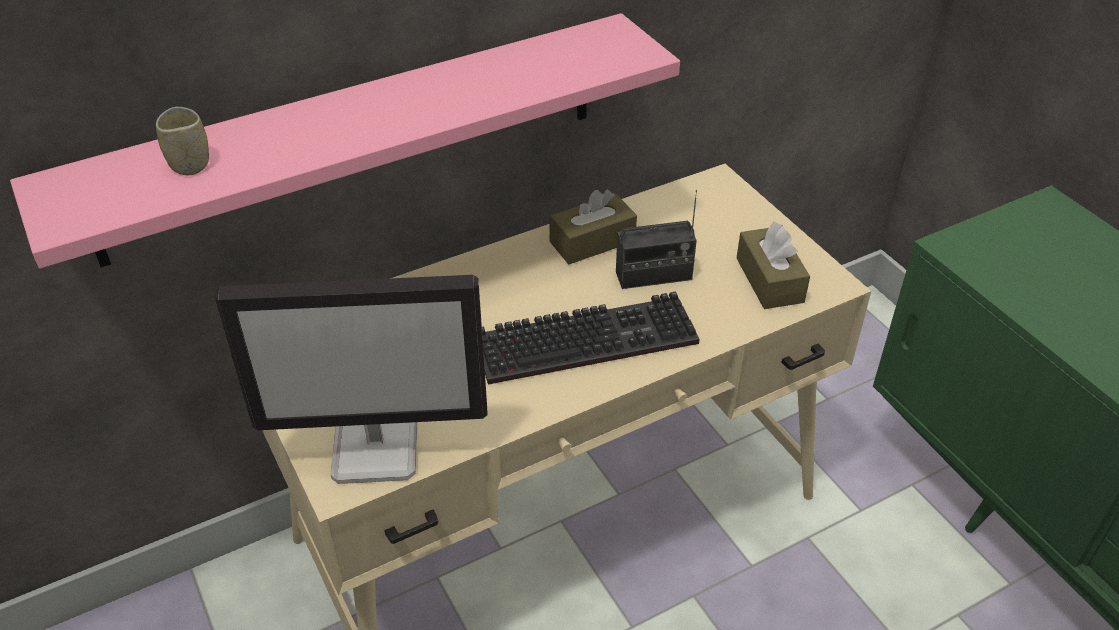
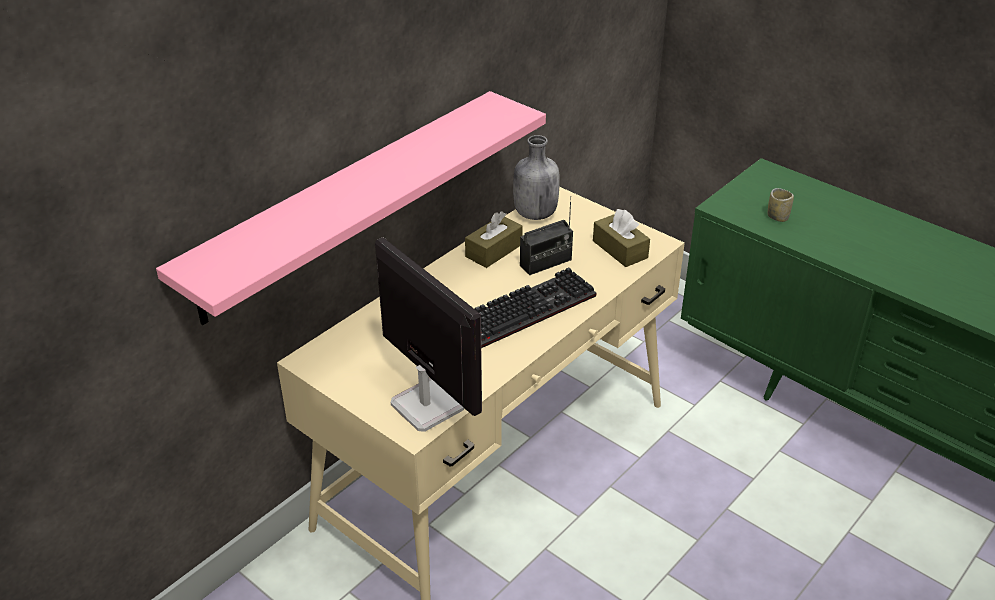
camera: 20 degrees left, 5 degrees down
(190, 164) = (275, 234): cup -> cup (777, 217)
(378, 449) = (426, 405): monitor -> monitor turned 105 degrees counterclockwise
(675, 200) = (534, 214): none -> grey bottle

